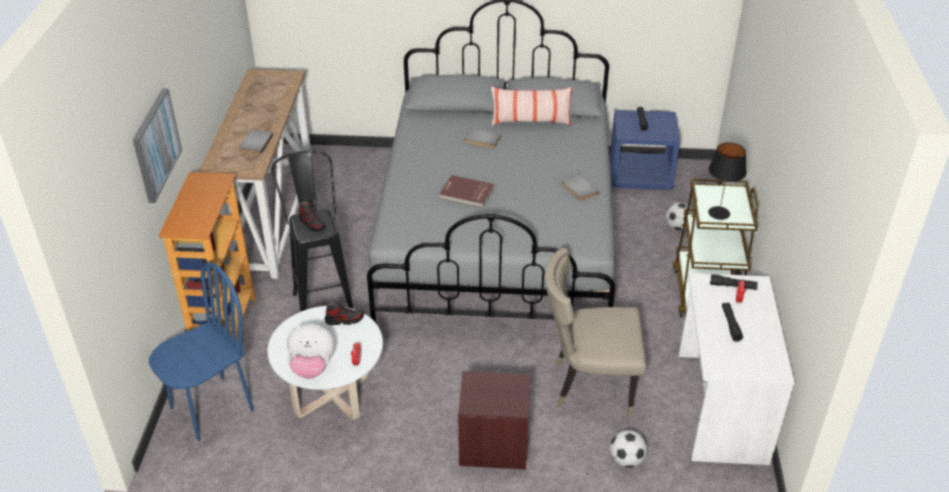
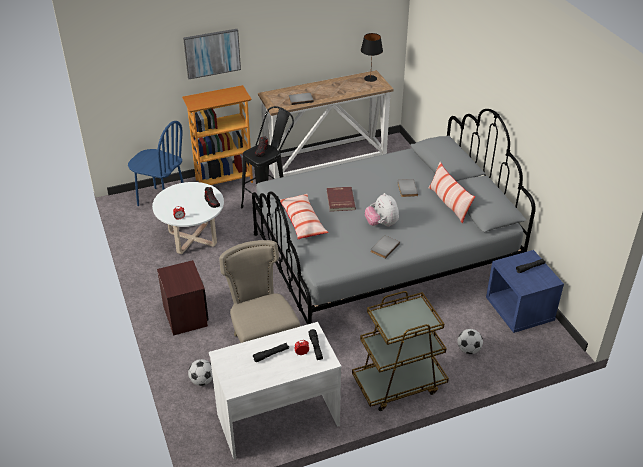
camera: 65 degrees right, 0 degrees up
(312, 367) = (167, 204): plush toy -> plush toy (381, 224)
(488, 235) = (302, 222): none -> pillow
(718, 213) = (394, 318): black table lamp -> black table lamp (370, 78)

